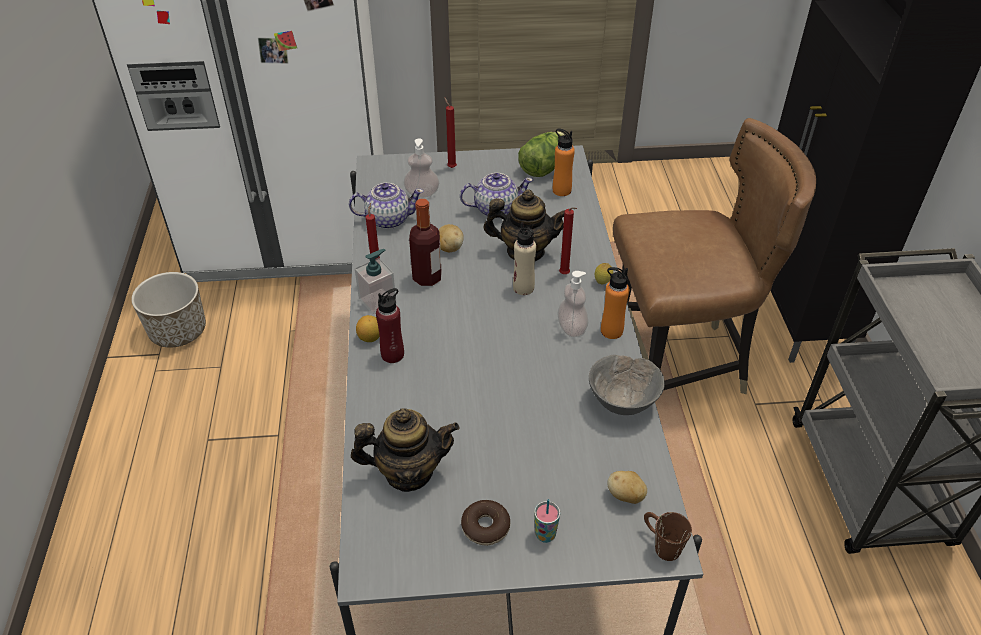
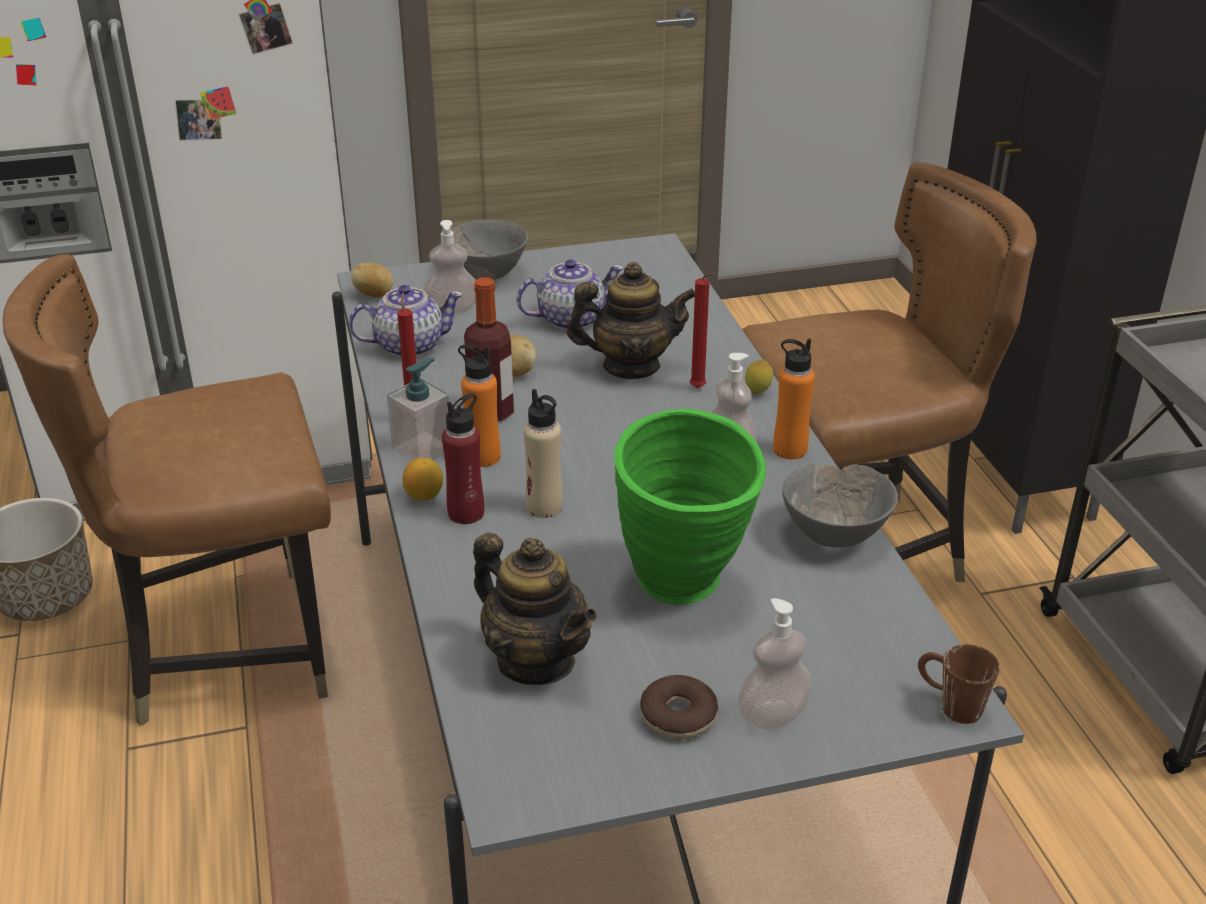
camera: 10 degrees left, 10 degrees down
(276, 381) = (227, 650): none -> brown chair
(408, 472) = (536, 660): teapot -> teapot turned 60 degrees clockwise
(451, 167) = (487, 274): red candle -> grey bowl
(515, 433) = (685, 591): none -> green vase
(523, 288) = (642, 410): beige bottle -> beige bottle (544, 507)
(543, 166) = (625, 262): lettuce -> none
(545, 535) = (773, 715): cup -> soap dispenser
(561, 190) = (661, 288): orange bottle -> orange bottle (483, 457)
(625, 496) = (877, 650): potato -> potato (374, 295)

